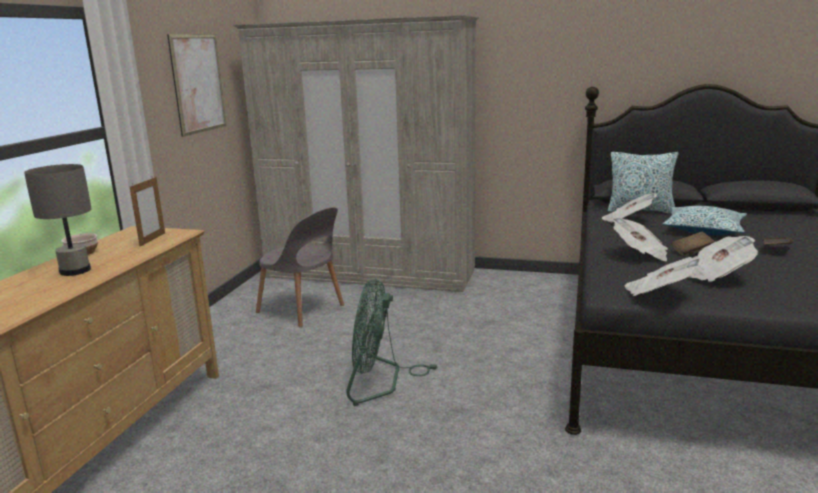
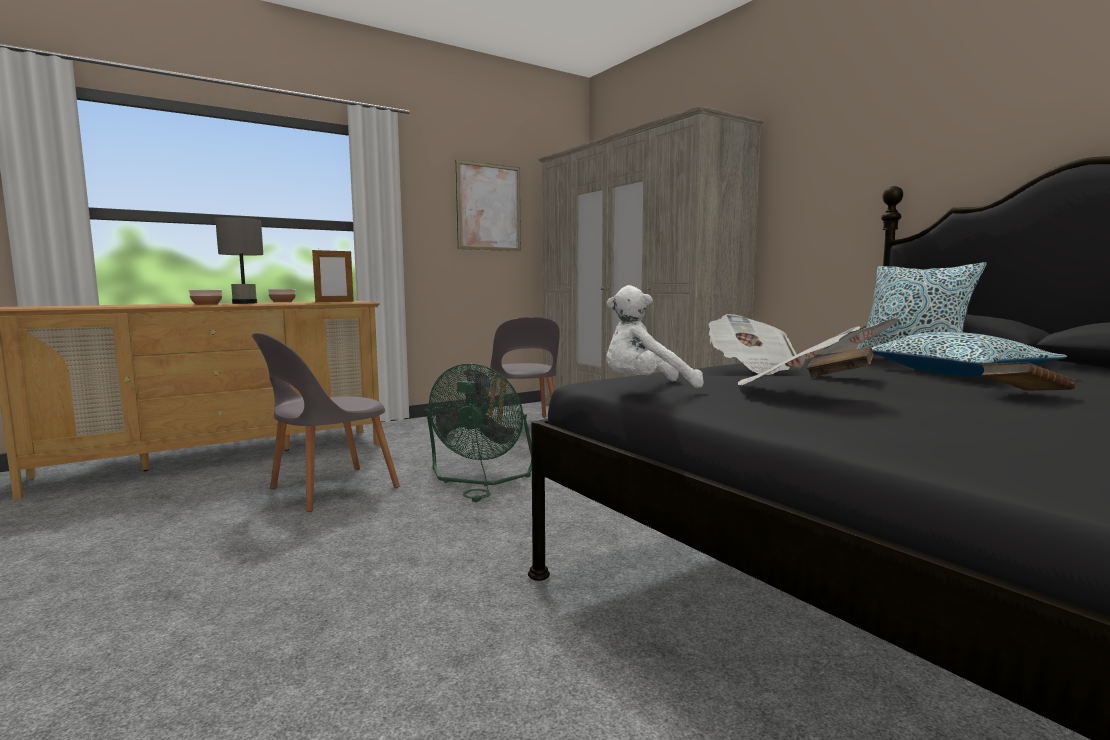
camera: 40 degrees right, 10 degrees down
(60, 288) = (206, 304): none -> bowl
(288, 439) = (329, 489): none -> grey chair
(382, 378) = (475, 479): green fan -> green fan turned 60 degrees clockwise
(659, 293) = (645, 388): newspaper -> white plush toy

